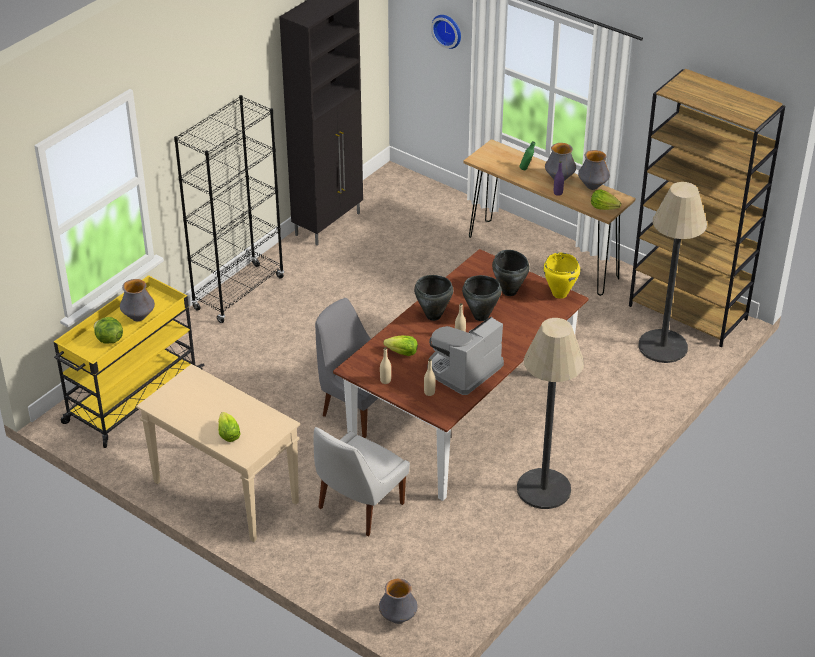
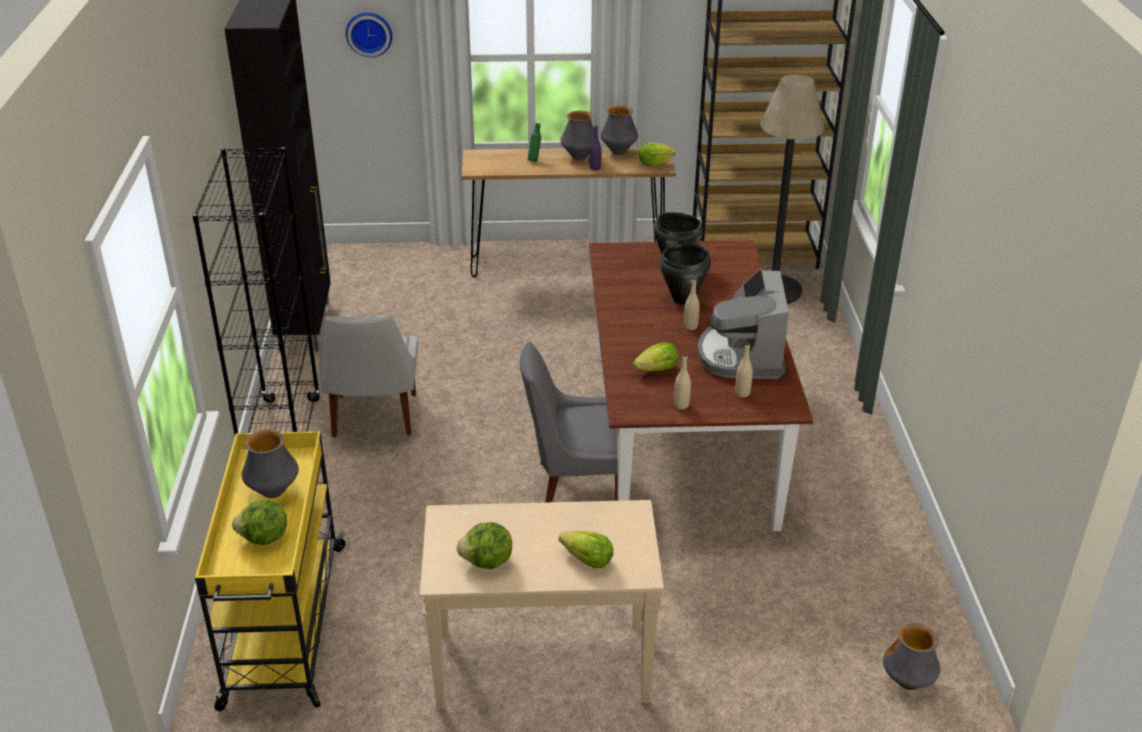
camera: 40 degrees left, 5 degrees down
(183, 408) = (487, 562): none -> lettuce
(358, 507) = (709, 589): white chair -> white chair (374, 418)
(433, 316) = (636, 321): black cooking pot -> none
(543, 489) = (852, 464): floor lamp -> none
(559, 294) = (724, 248): yellow cooking pot -> none

